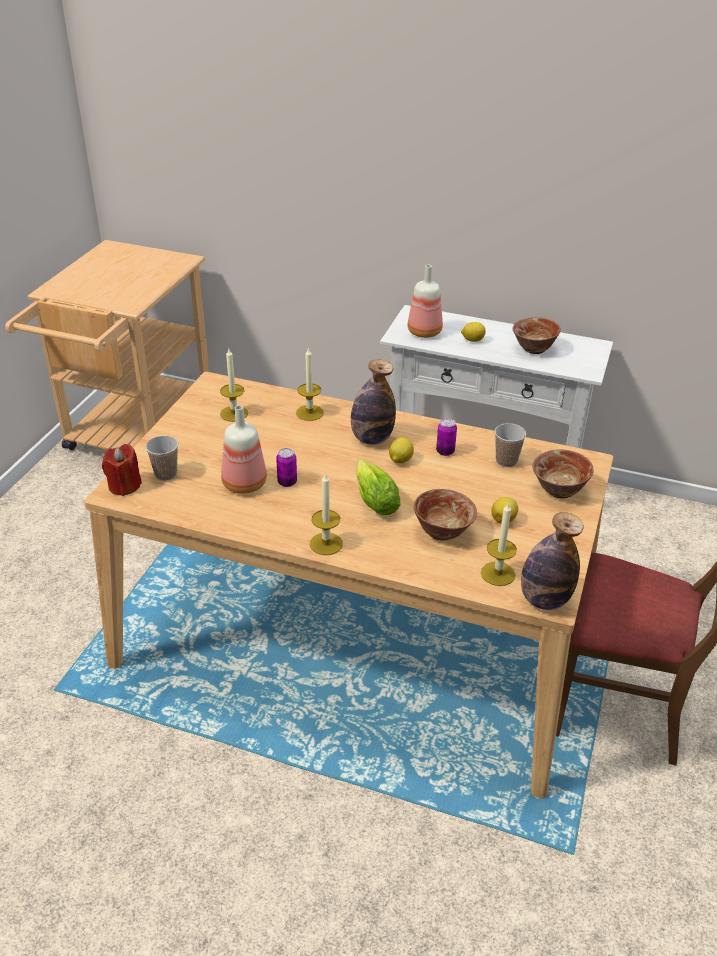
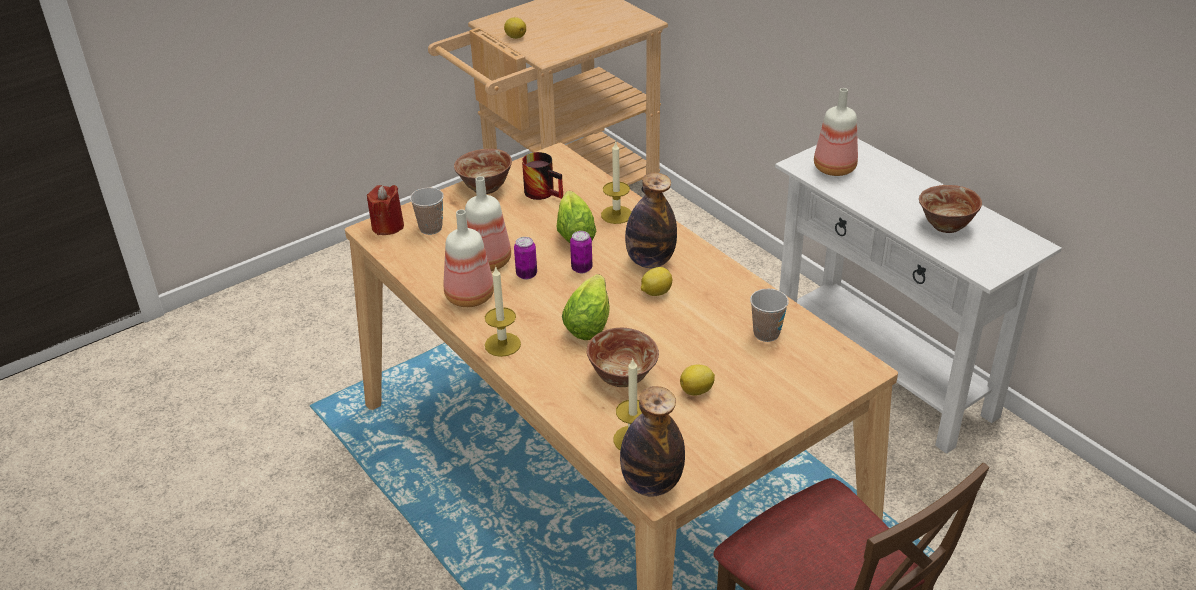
camera: 35 degrees right, 0 degrees up
(234, 413) = (545, 192): candle -> mug
(257, 517) = (468, 296): none -> bottle
(290, 436) = (575, 231): none -> lettuce
(445, 451) = (711, 300): can -> can (581, 268)
(472, 340) = (881, 193): lemon -> lemon (515, 37)
(559, 490) = (791, 385): bowl -> bowl (485, 187)

